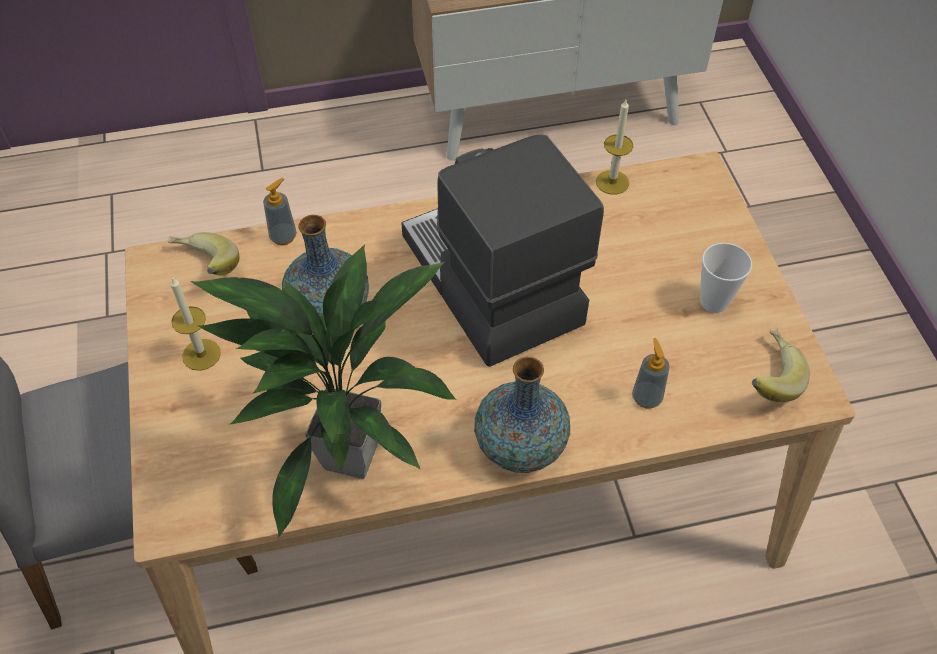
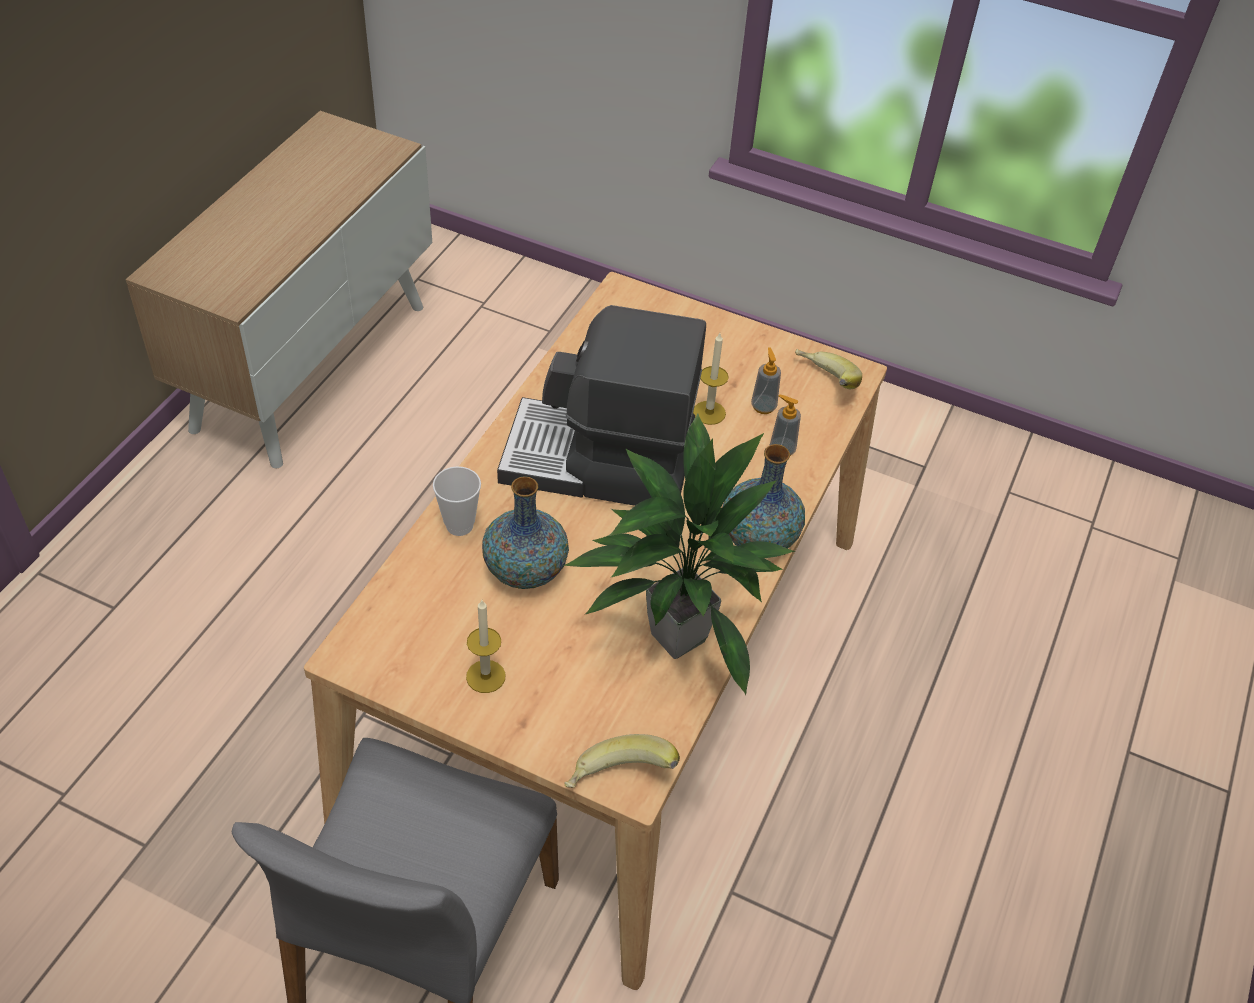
camera: 55 degrees left, 5 degrees down
(205, 269) = (393, 625): banana -> banana (619, 782)
(283, 236) = (415, 555): soap dispenser -> soap dispenser (763, 406)
(612, 182) = (578, 339): candle -> candle (709, 412)
(714, 302) = (738, 365): cup -> cup (459, 525)

